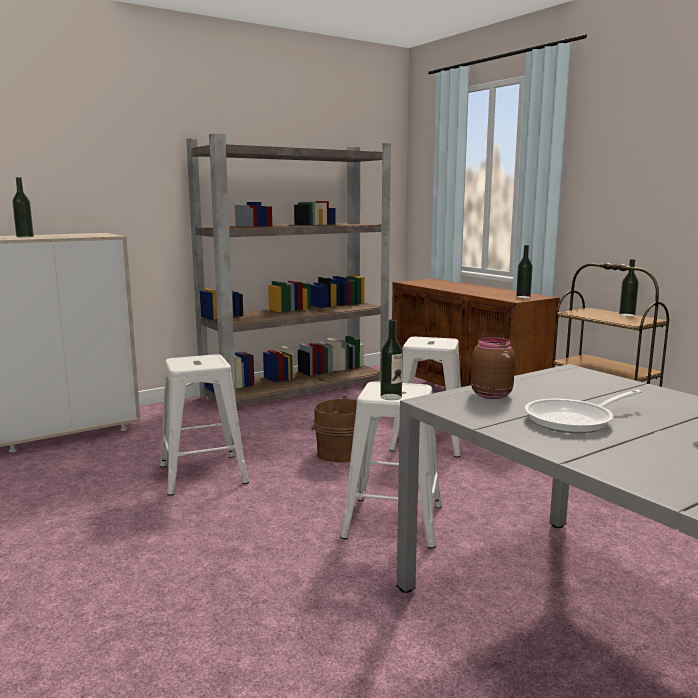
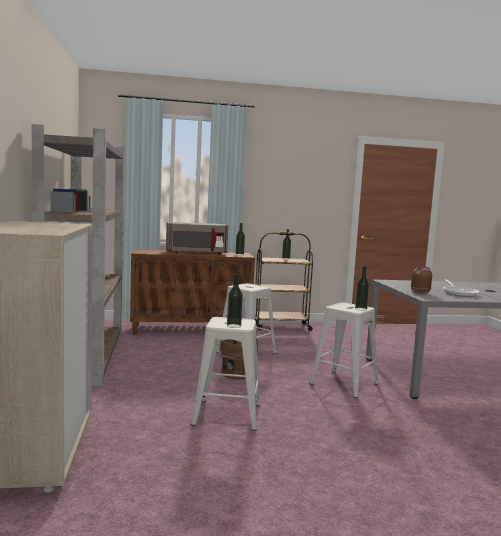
camera: 65 degrees left, 5 degrees down
(25, 236) = (30, 228): bottle -> bottle (234, 326)
(471, 289) = (196, 253): none -> grey microwave

